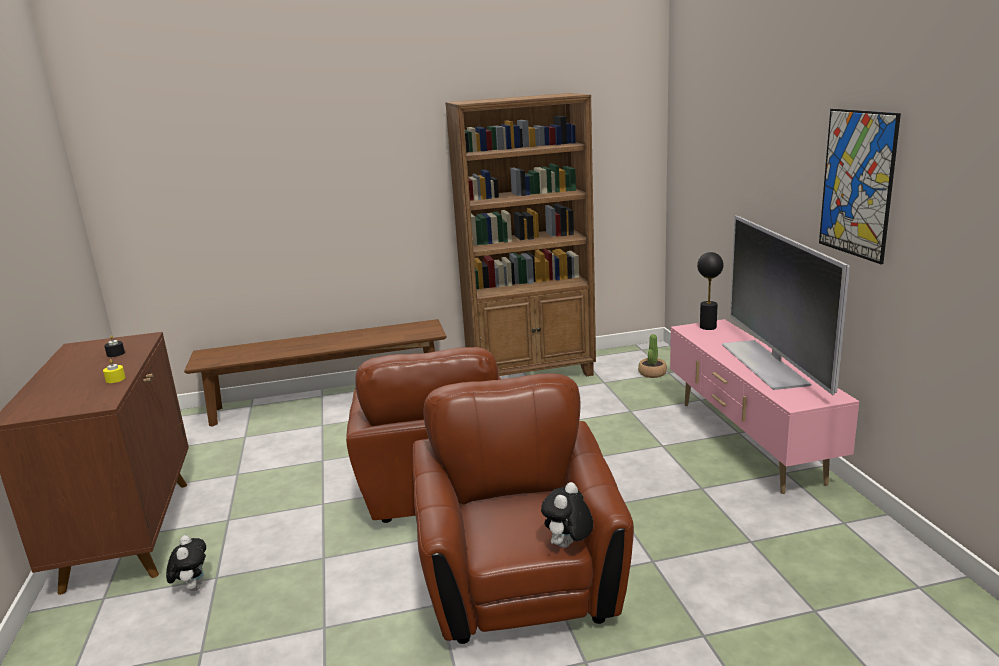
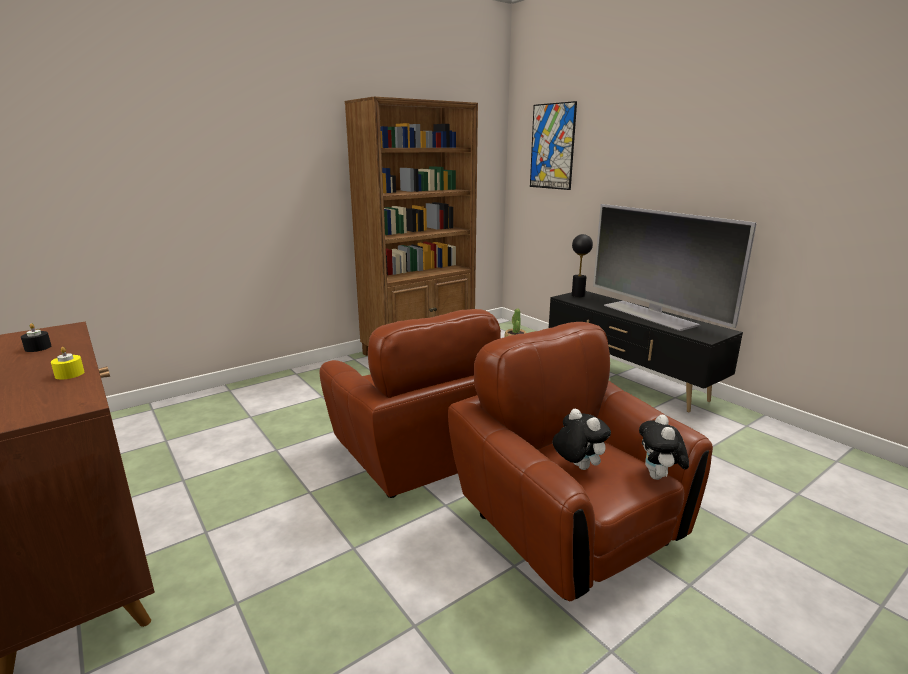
camera: 25 degrees left, 0 degrees up
(193, 587) = (212, 623): plush toy -> plush toy (577, 467)
(328, 400) = (239, 393): brown bench -> none
(747, 441) = (628, 379): pink tv stand -> black tv stand
(857, 184) = (738, 164): picture -> picture (552, 146)

